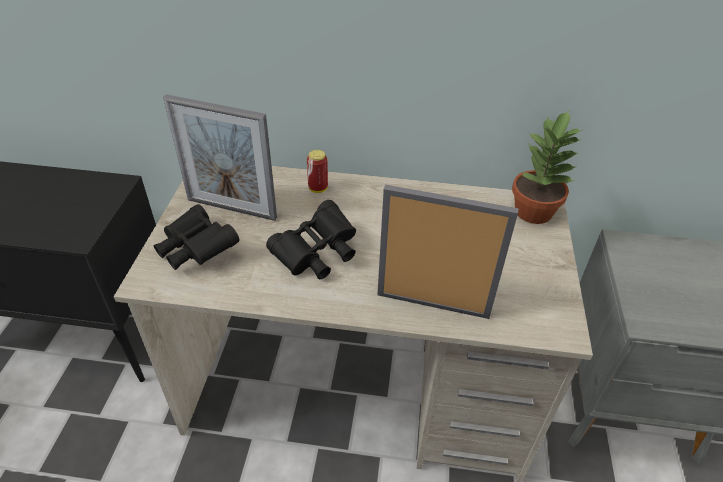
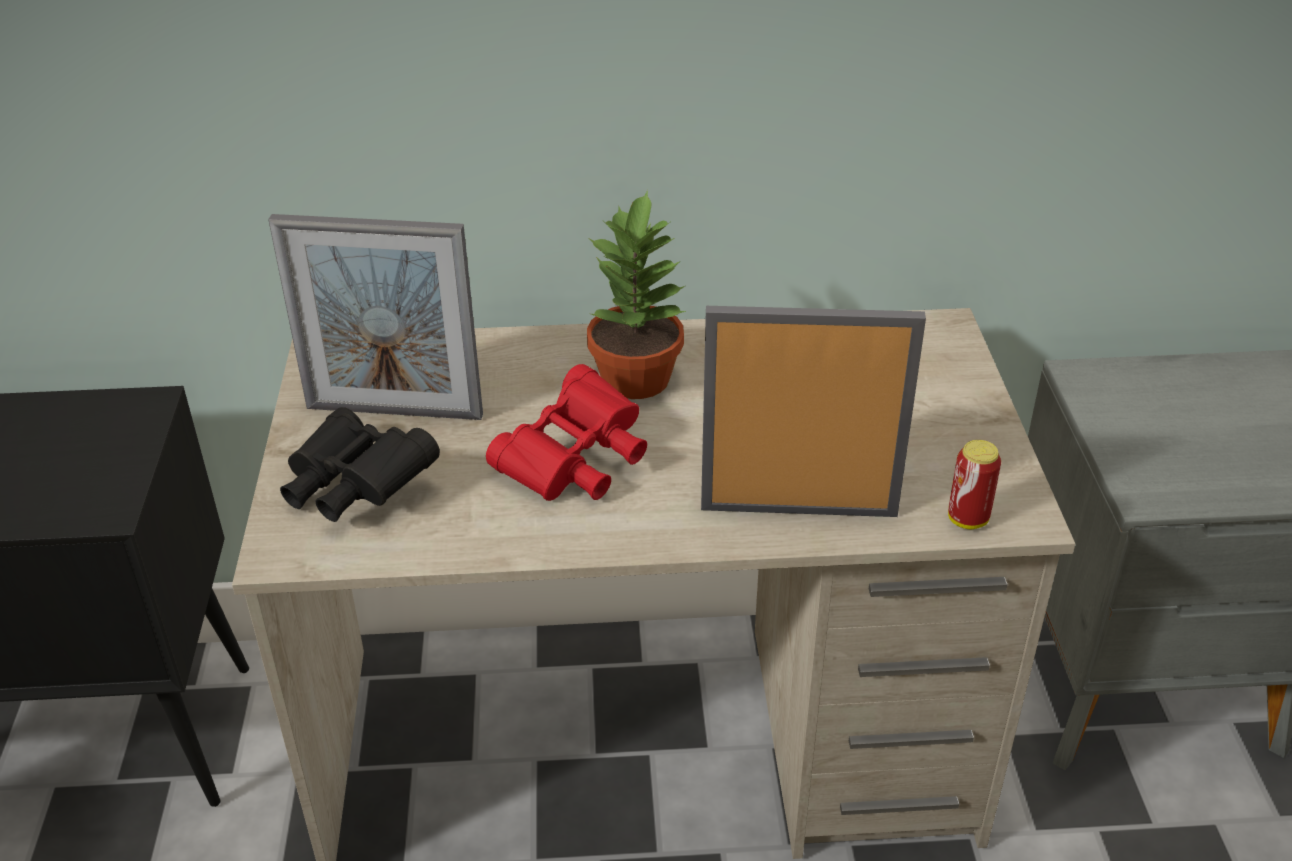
camera: 10 degrees left, 5 degrees down
(316, 254) = (575, 463): black binoculars -> red binoculars
(318, 189) = (541, 356): can -> can (967, 519)
(534, 211) = (929, 341): potted plant -> potted plant (638, 379)

